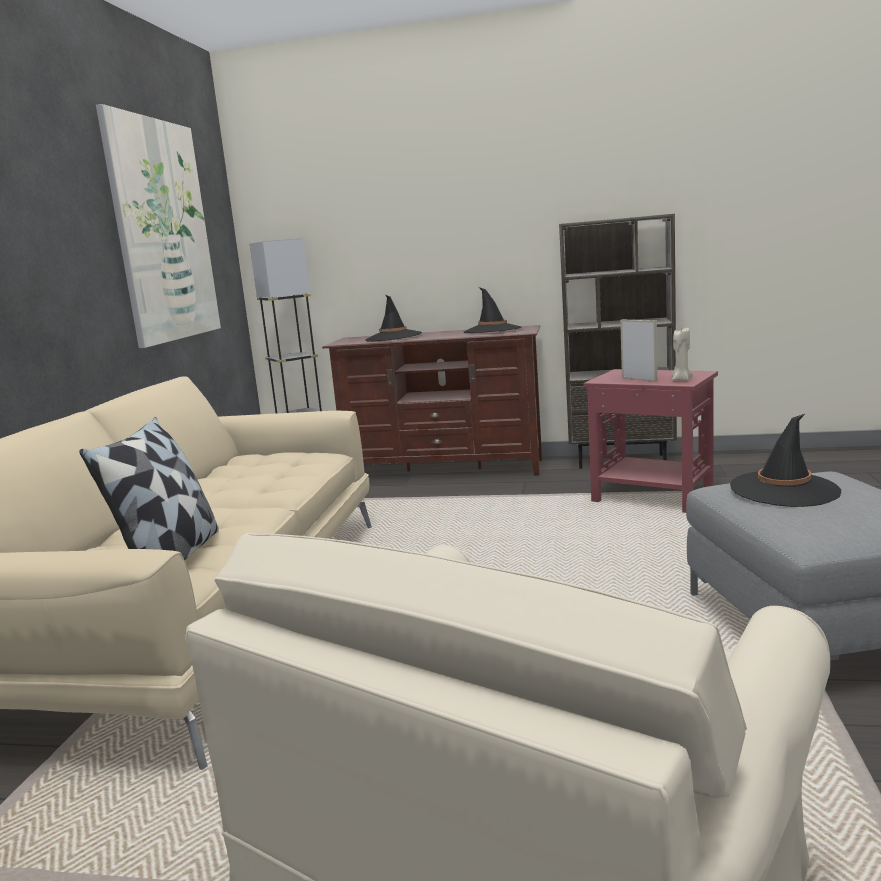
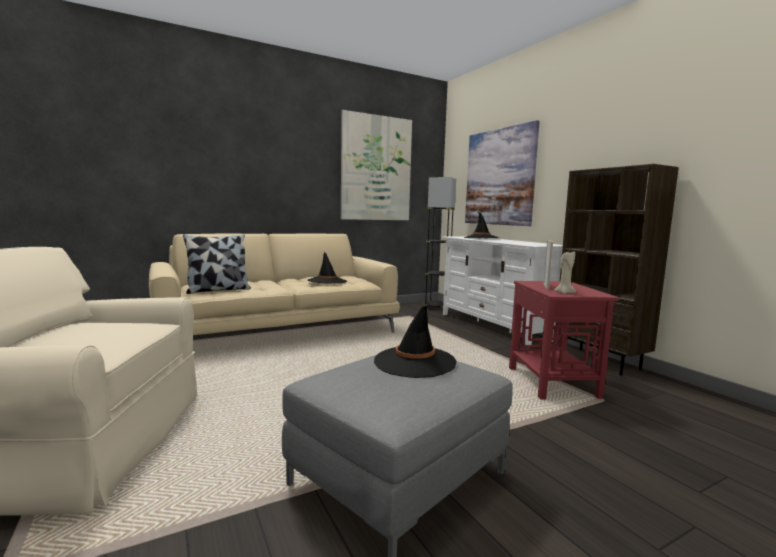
camera: 50 degrees right, 5 degrees down
(384, 234) = (499, 177): none -> picture
(445, 469) = (494, 326): brown tv stand -> white tv stand
(492, 331) = (529, 243): black hat -> black hat (327, 281)

